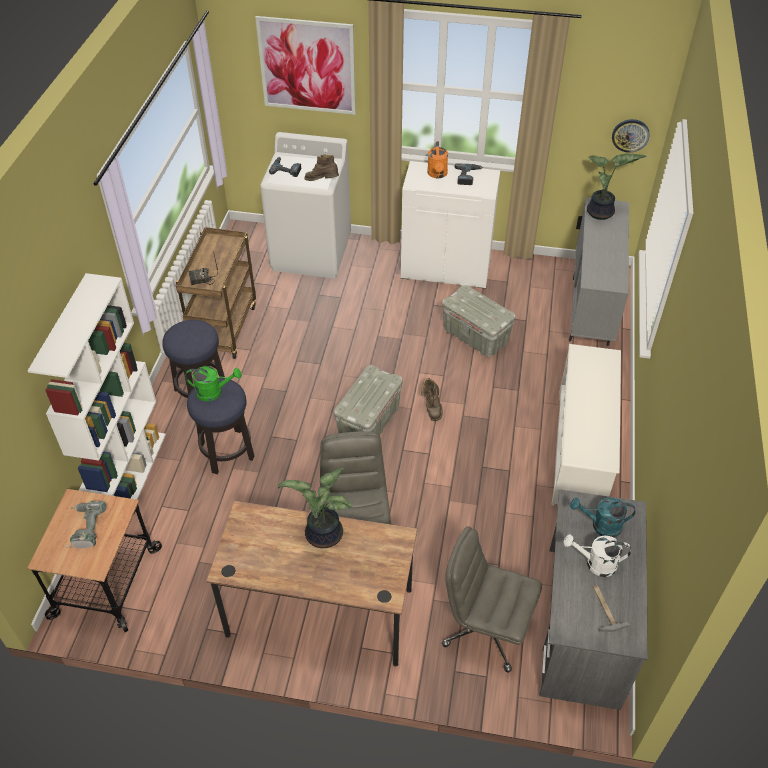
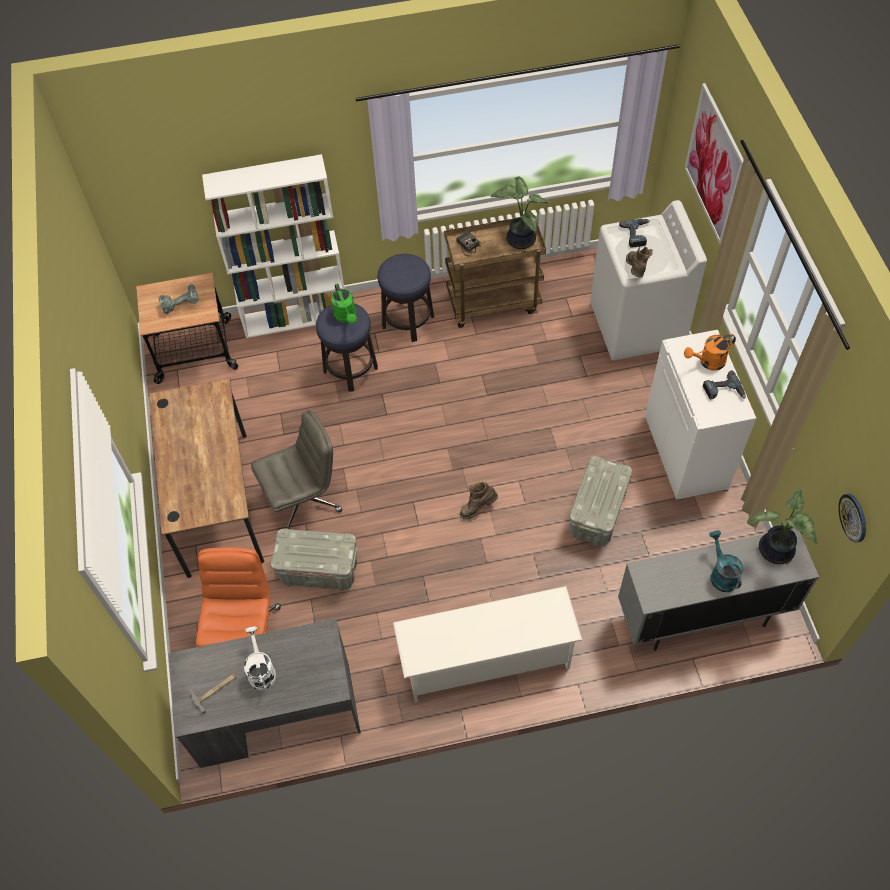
camera: 70 degrees right, 10 degrees up
(322, 536) = (216, 451): potted plant -> potted plant (519, 239)
(369, 422) = (433, 462): grey storage box -> grey storage box (318, 571)
(485, 629) = (244, 634): grey office chair -> orange office chair
(601, 525) = (306, 665): turquoise watering can -> turquoise watering can (721, 574)

